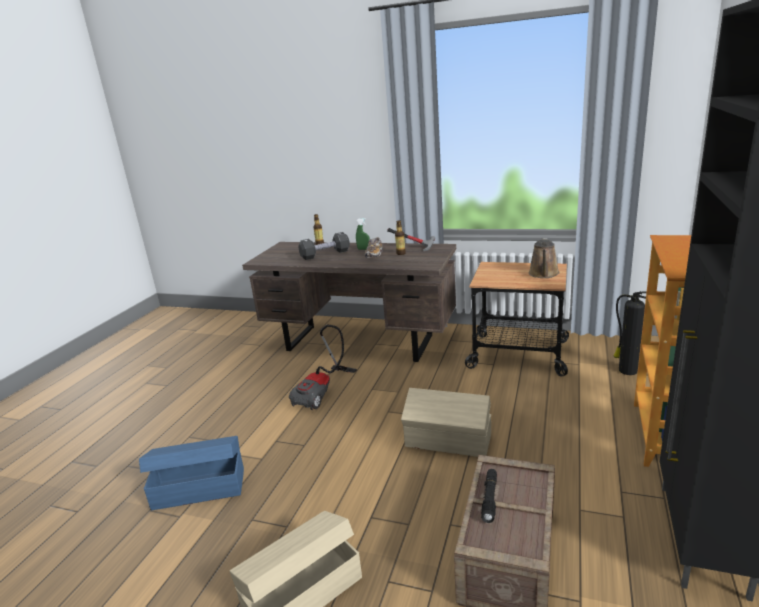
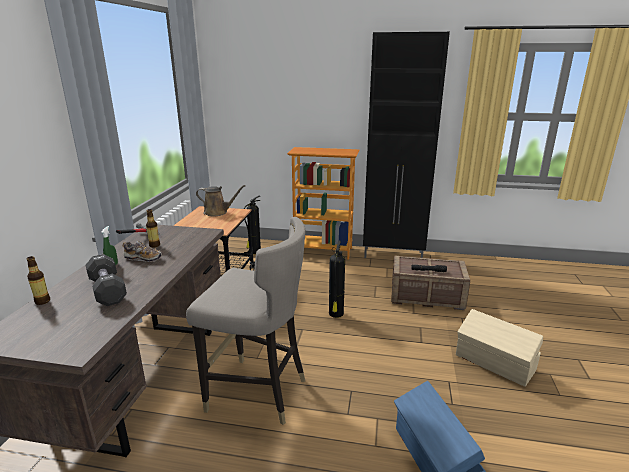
camera: 100 degrees left, 0 degrees up
(323, 393) = (258, 393): vacuum cleaner -> grey stool
(448, 441) = (336, 314): beige storage box -> fire extinguisher

